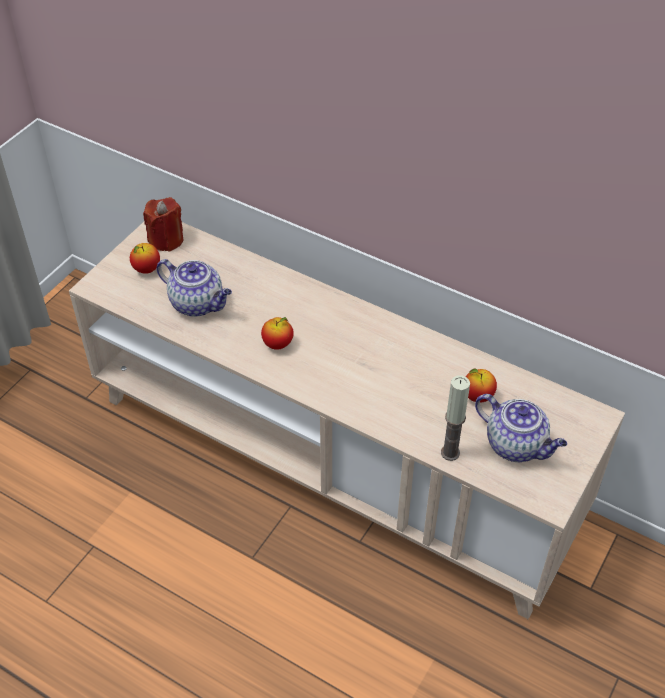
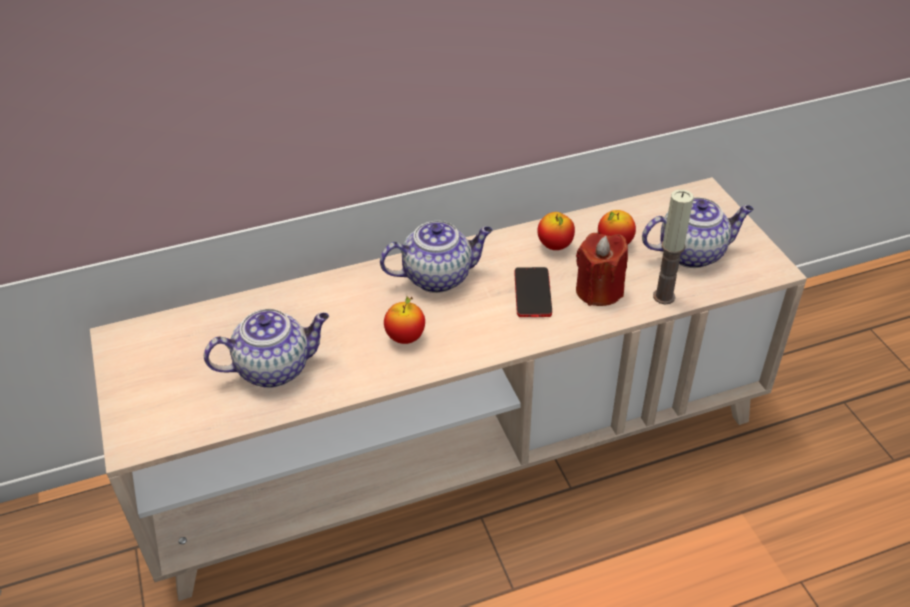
camera: 50 degrees left, 5 degrees down
(146, 269) = (168, 383): apple -> apple (555, 246)
(166, 240) = (147, 343): red candle -> red candle (599, 291)
(347, 326) = (439, 276): none -> teapot
(380, 381) = (532, 293): none -> phone

